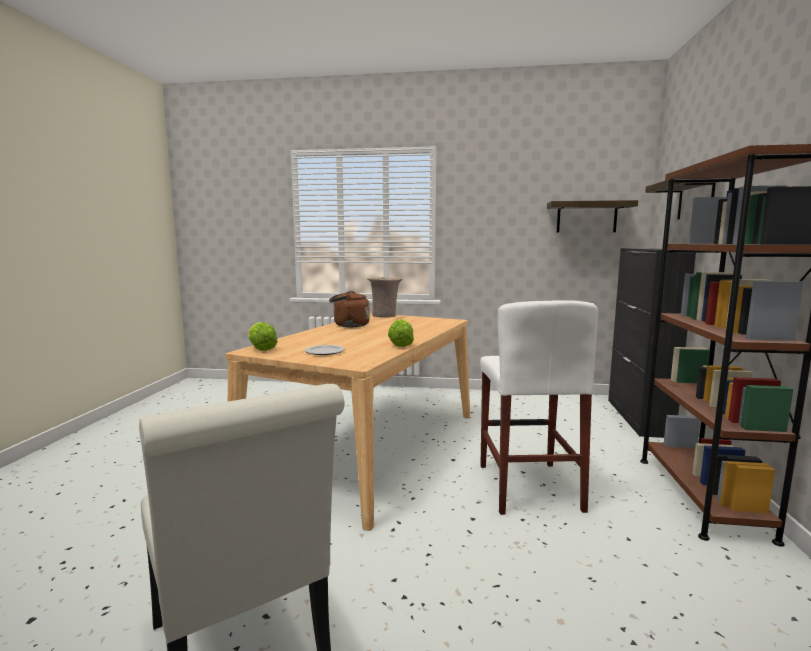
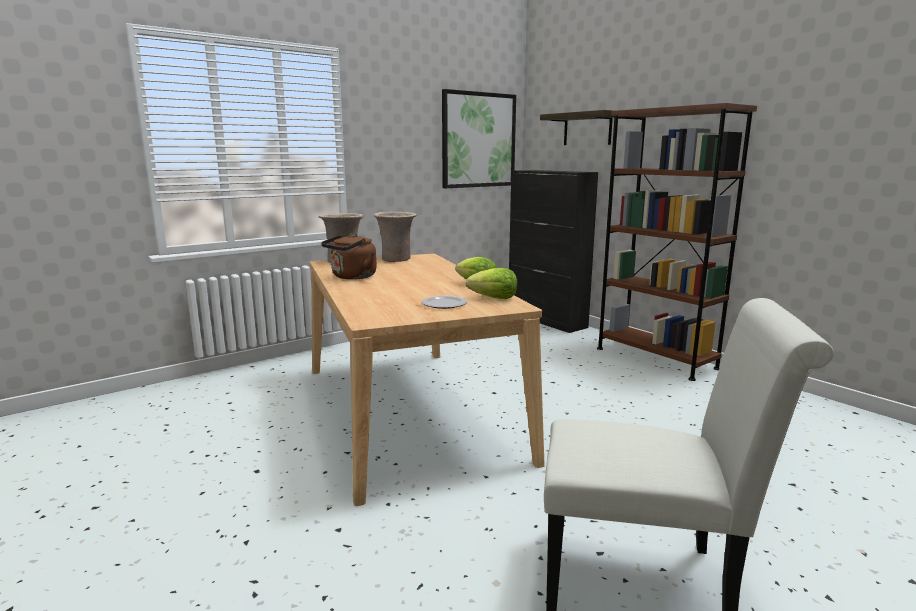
camera: 45 degrees left, 5 degrees up
(261, 349) = (372, 317): lettuce -> lettuce (494, 298)
(421, 320) = (397, 259): none -> beige vase
(528, 486) = (574, 390): white stool -> none
(586, 217) = (478, 140): shelf -> picture

